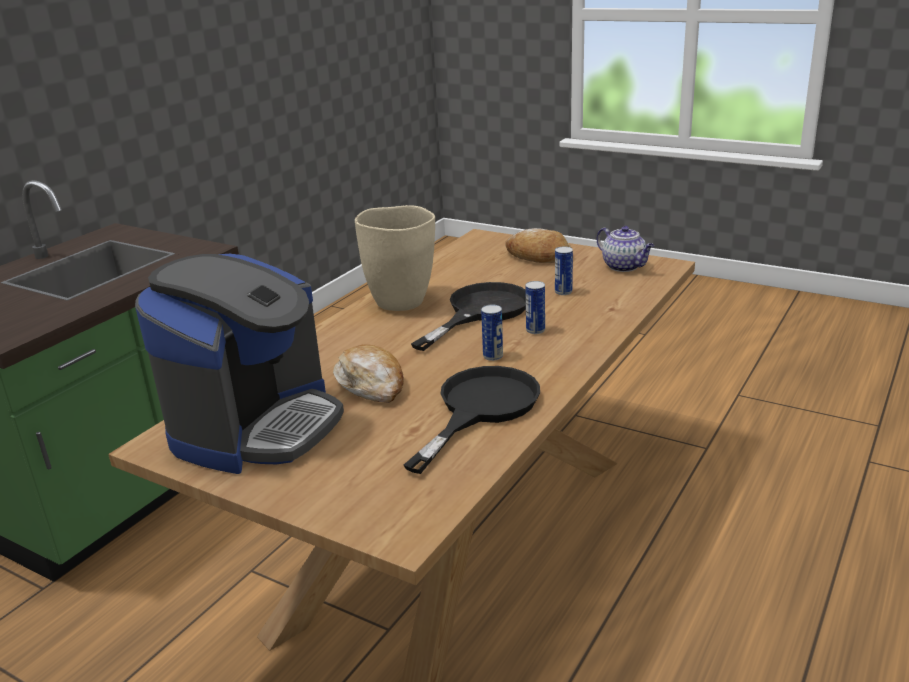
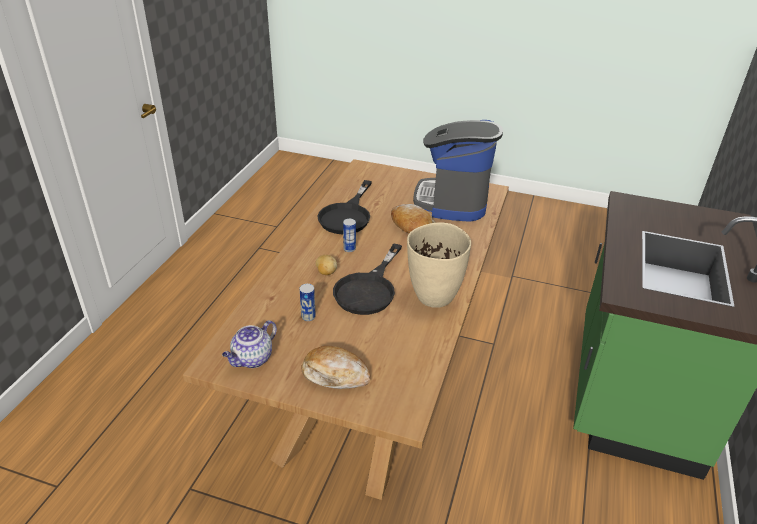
camera: 165 degrees right, 10 degrees up
(535, 330) = (326, 272): can -> potato
(624, 267) = (252, 359): teapot -> teapot turned 90 degrees counterclockwise

